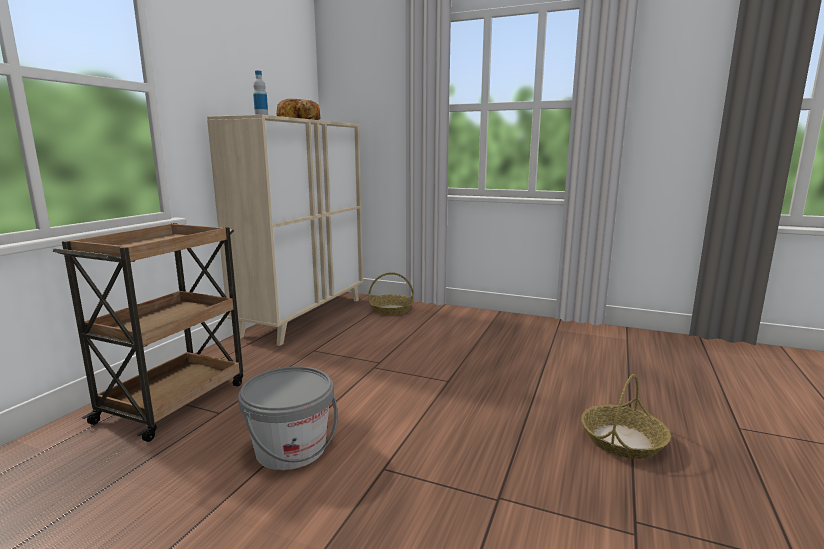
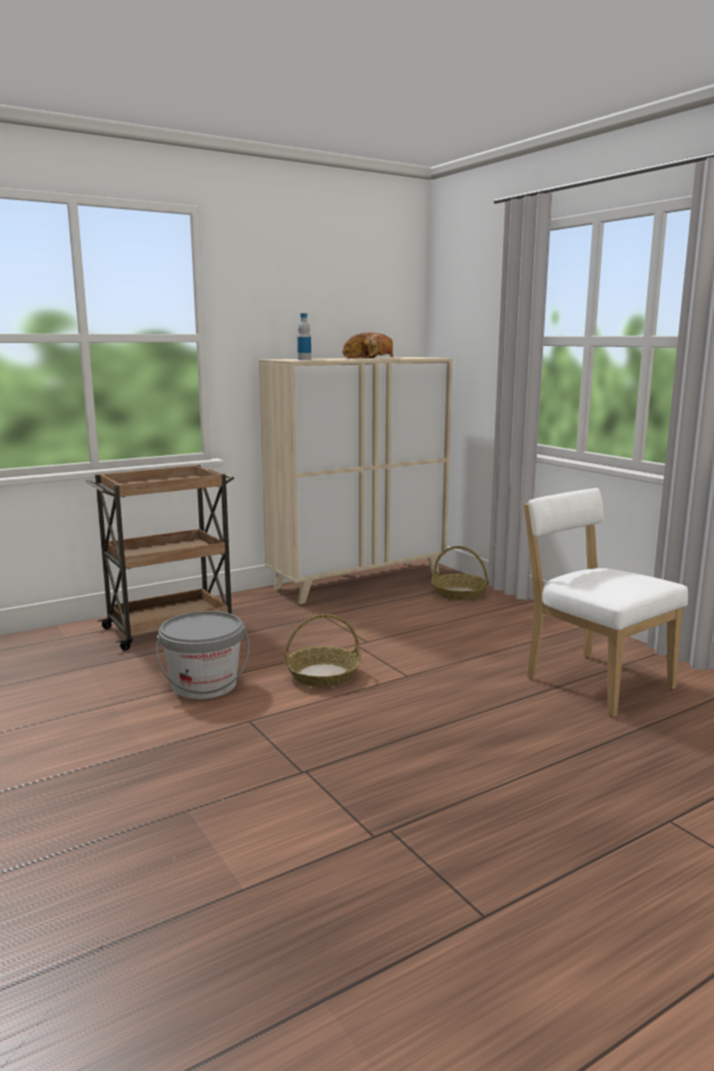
camera: 35 degrees right, 0 degrees up
(558, 348) = (593, 681): none -> white chair
(622, 441) = (496, 779): basket -> basket (322, 675)

